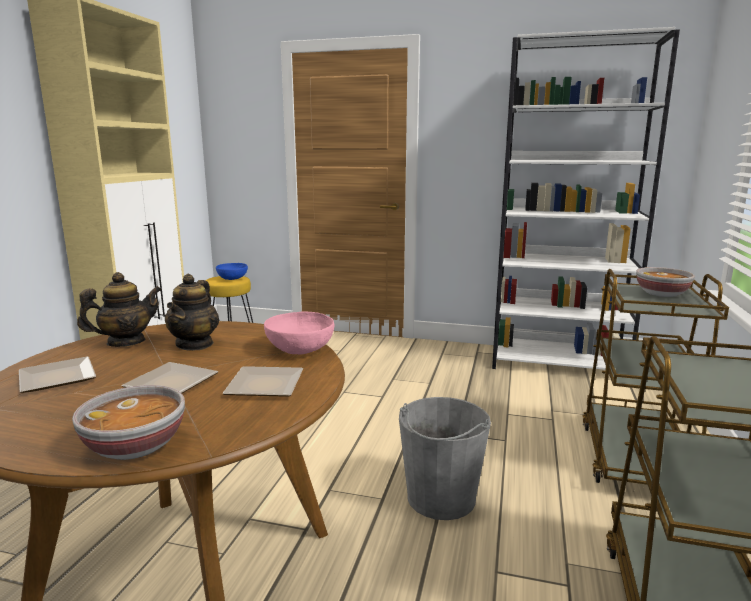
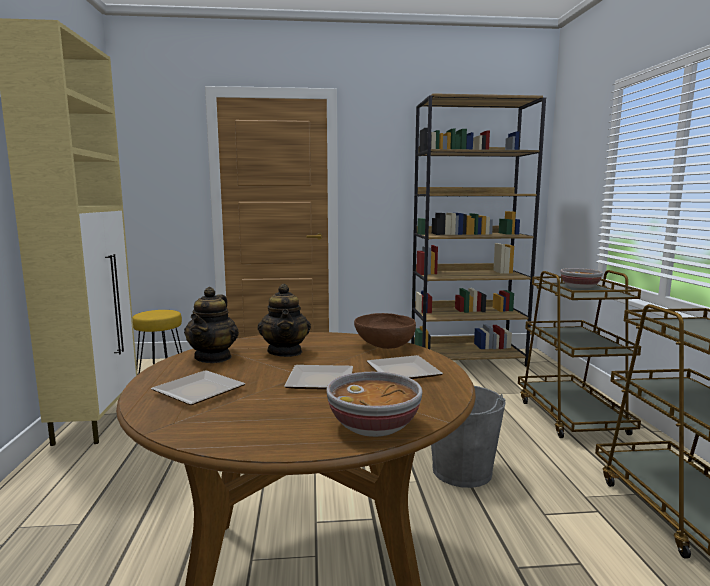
camera: 20 degrees left, 5 degrees down
(126, 342) = (213, 357): teapot -> teapot turned 150 degrees clockwise
(232, 278) = (162, 312): blue bowl -> none
(300, 349) = (384, 345): pink bowl -> brown bowl
(558, 363) = (467, 359): white bookcase -> brown bookcase

